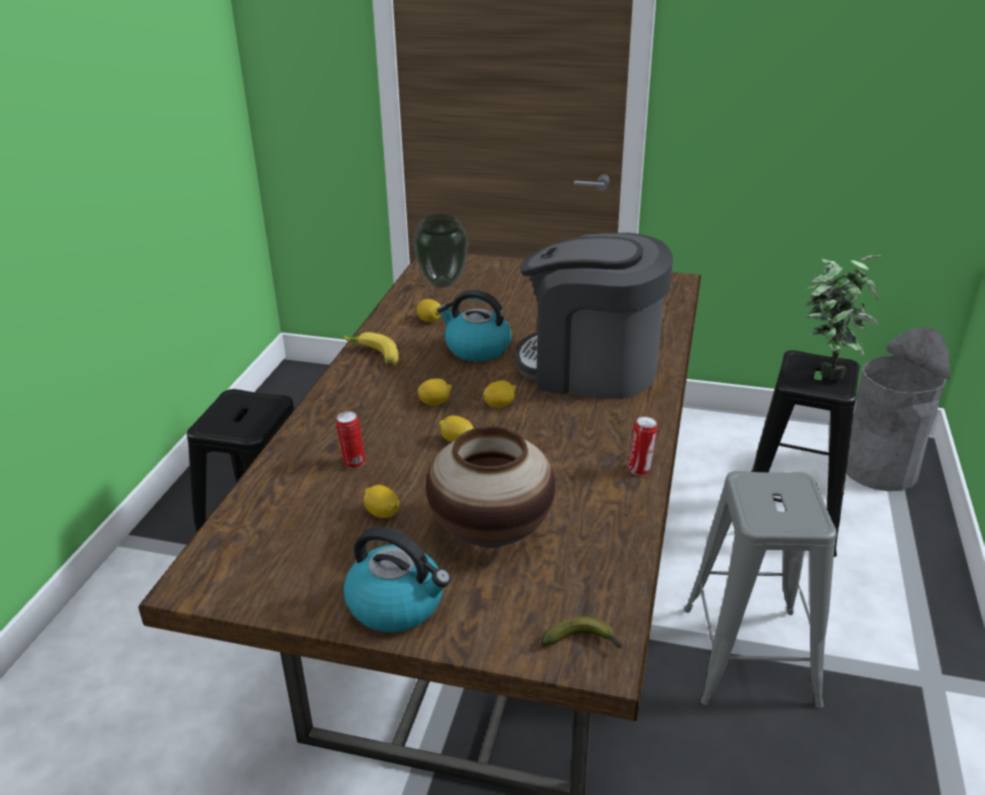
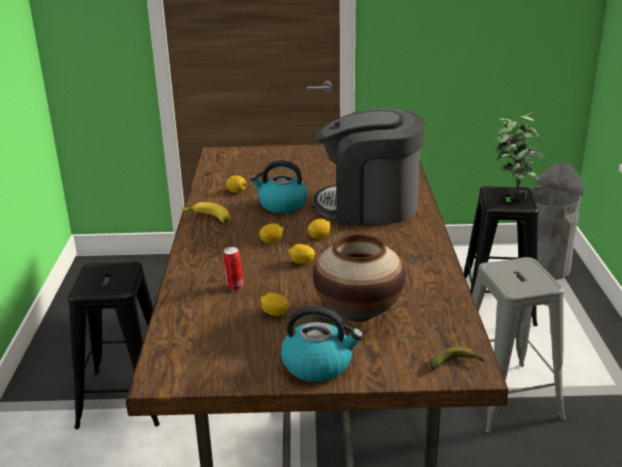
camera: 15 degrees left, 5 degrees down
(441, 283) = (231, 167): vase -> none
(640, 469) = (437, 261): can -> none

